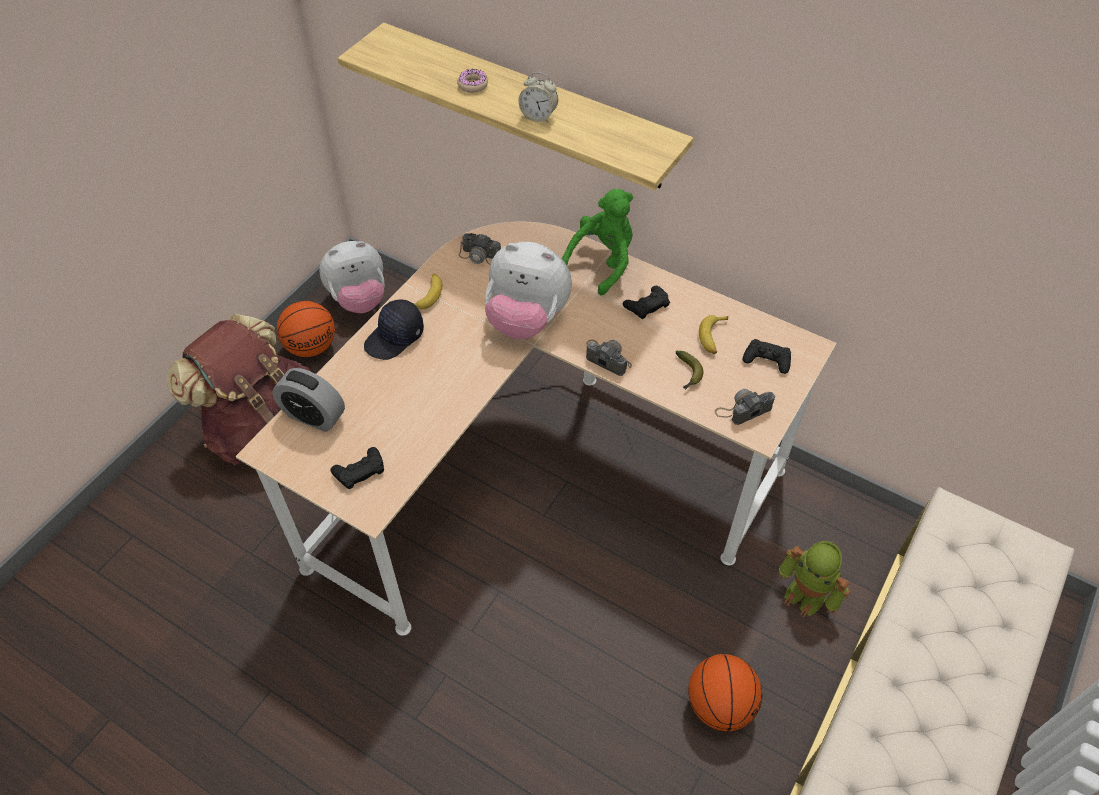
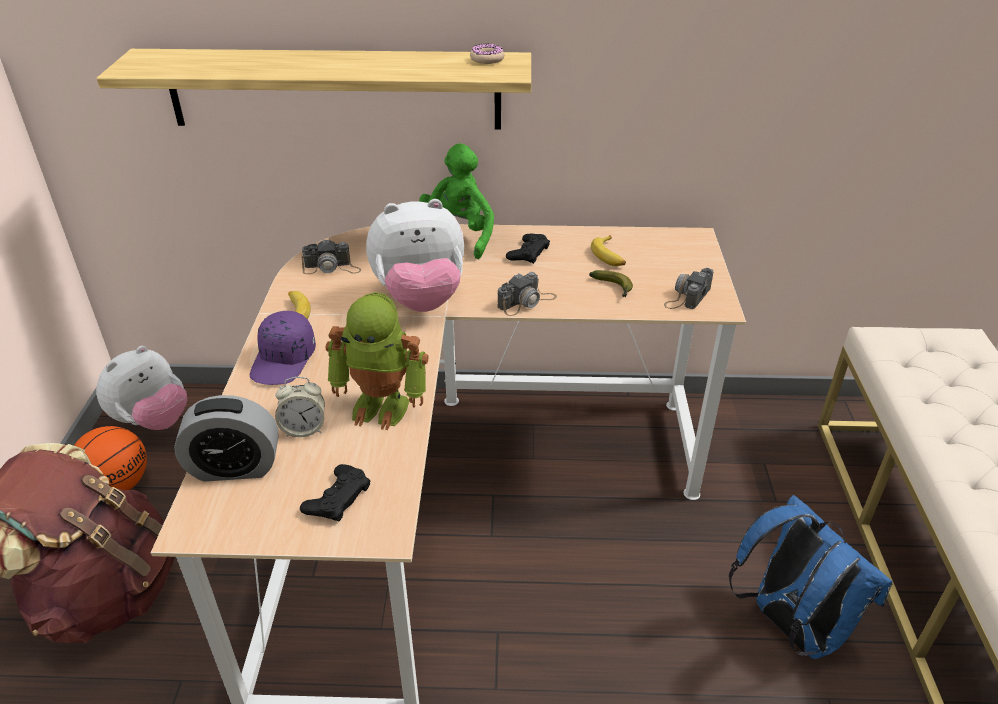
camera: 30 degrees left, 15 degrees down
(395, 338) = (284, 361): black cap -> purple cap
(472, 85) = (276, 65): donut -> donut (487, 59)
(538, 116) = (368, 69): alarm clock -> alarm clock (304, 429)
(606, 357) = (526, 302): camera -> camera turned 135 degrees clockwise
(719, 704) = (790, 625): basketball -> blue backpack
(767, 359) = (670, 256): black game controller -> none
(807, 594) = (780, 491): toy robot -> toy robot (382, 405)

